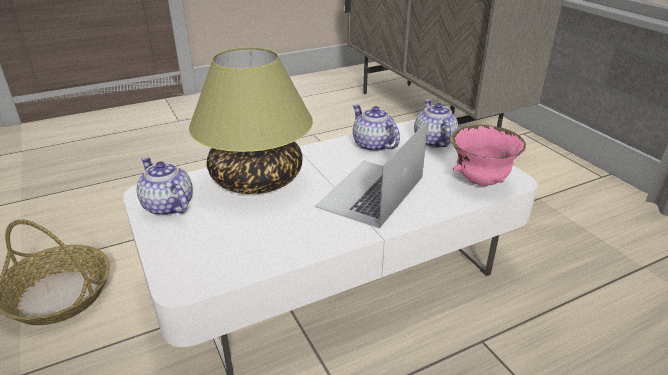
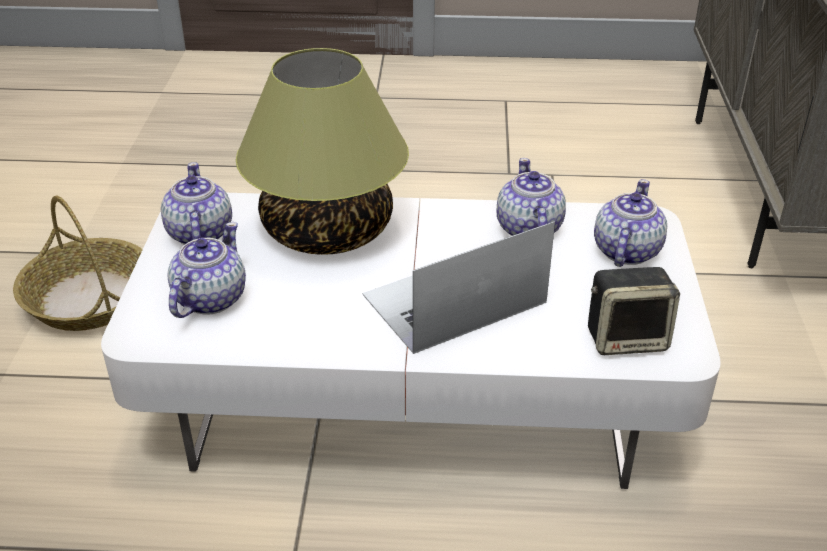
camera: 30 degrees right, 5 degrees up
(214, 243) = (209, 299): none -> teapot
(480, 181) = (627, 338): pink bowl -> speaker

